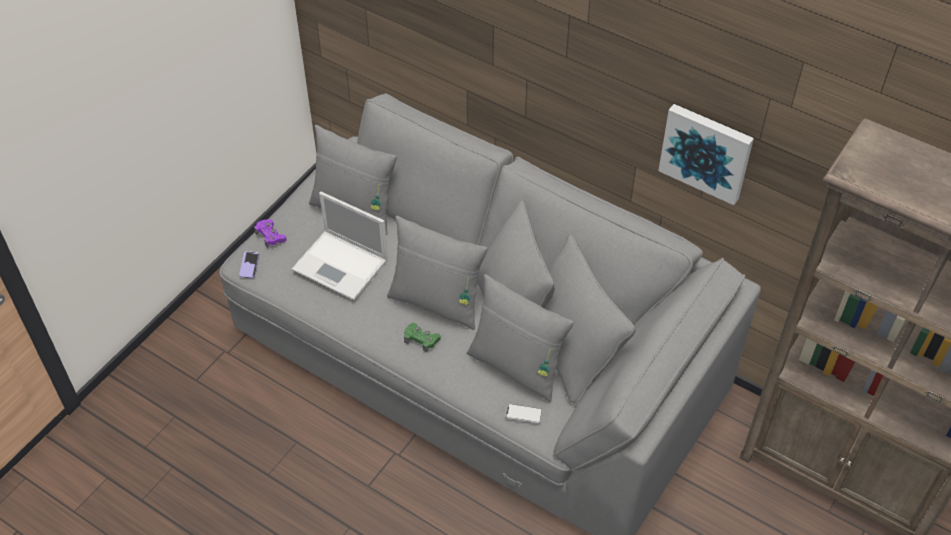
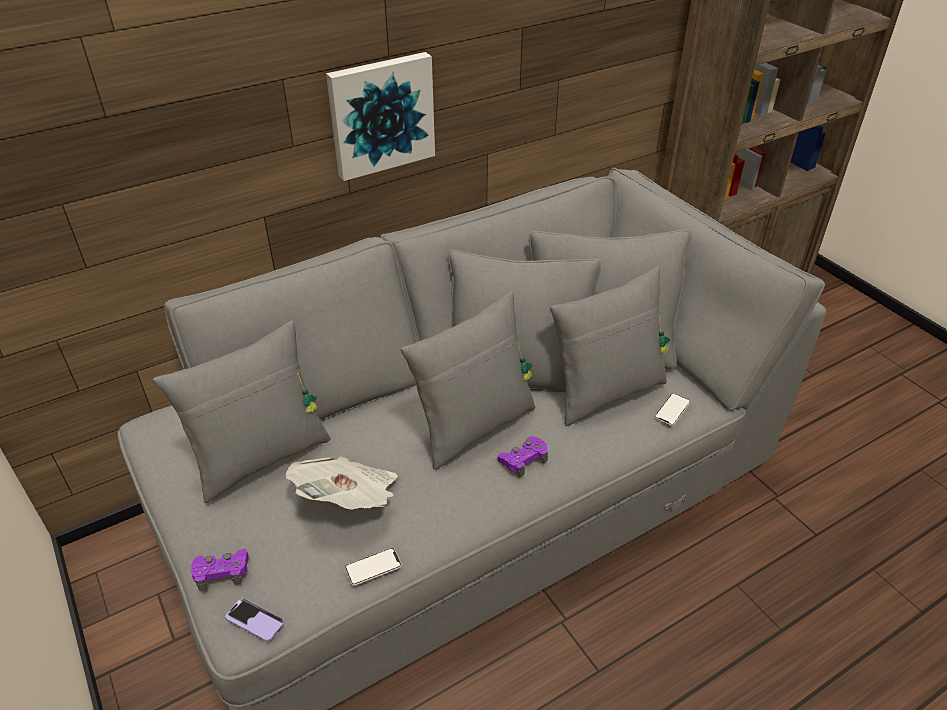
camera: 65 degrees left, 10 degrees down
(304, 299) = (373, 567): none -> phone
(342, 265) = (349, 499): laptop -> newspaper
(421, 339) = (523, 459): green game controller -> purple game controller
(706, 151) = (561, 65): picture -> picture (381, 114)

